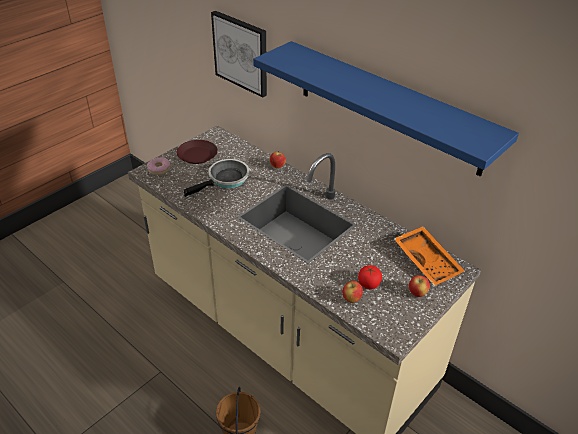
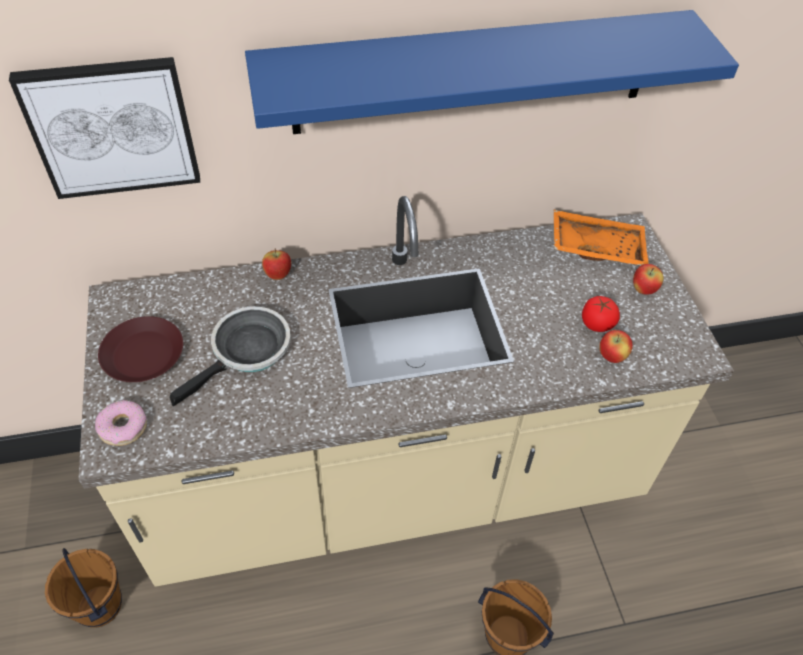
camera: 55 degrees left, 10 degrees up
(140, 268) = (98, 606): none -> brown bucket
(226, 180) = (247, 352): frying pan -> frying pan turned 45 degrees clockwise

